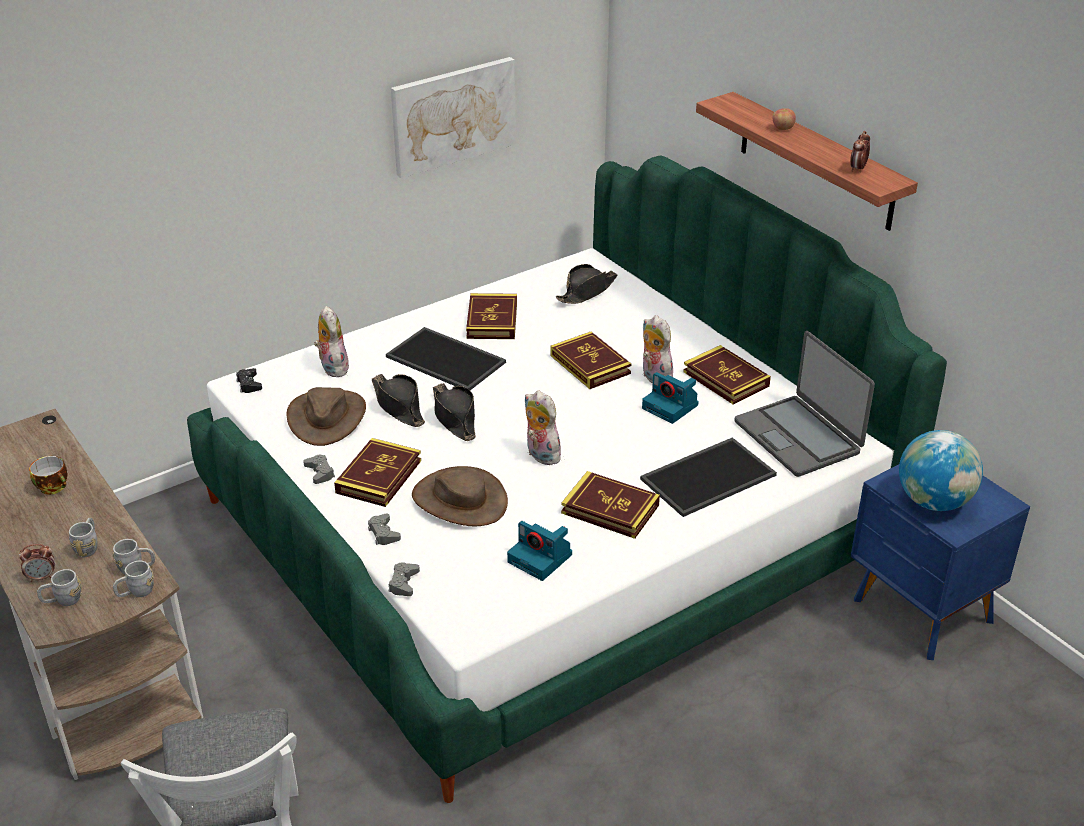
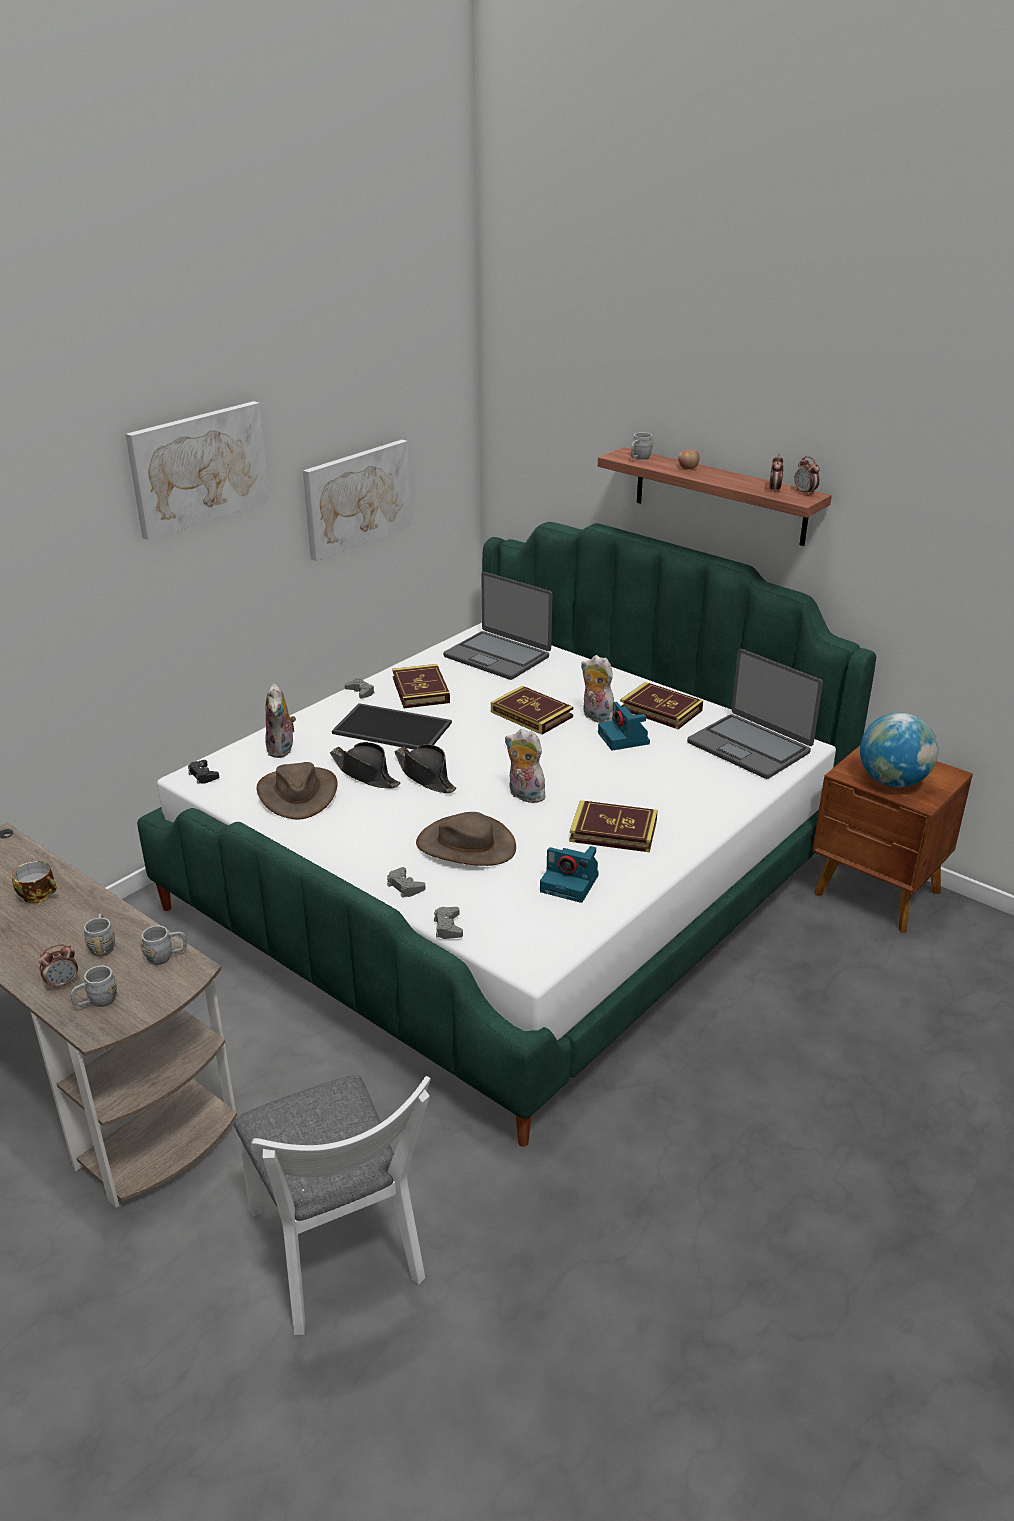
camera: 15 degrees left, 5 degrees down
(136, 593) = (176, 980): grey mug -> grey mug (639, 458)
(273, 85) = (199, 468): none -> picture
(320, 473) = (314, 843): grey game controller -> grey game controller (360, 692)
(332, 367) = (282, 750): plush toy -> plush toy turned 150 degrees counterclockwise
(379, 476) = (375, 837): book -> none
(587, 291) = (497, 656): black hat -> laptop
(671, 407) = (624, 739): camera -> camera turned 45 degrees clockwise
(708, 476) = (687, 790): tray -> none
(889, 176) = (805, 493): none -> alarm clock
(922, 612) = (877, 894): blue nightstand -> brown nightstand

